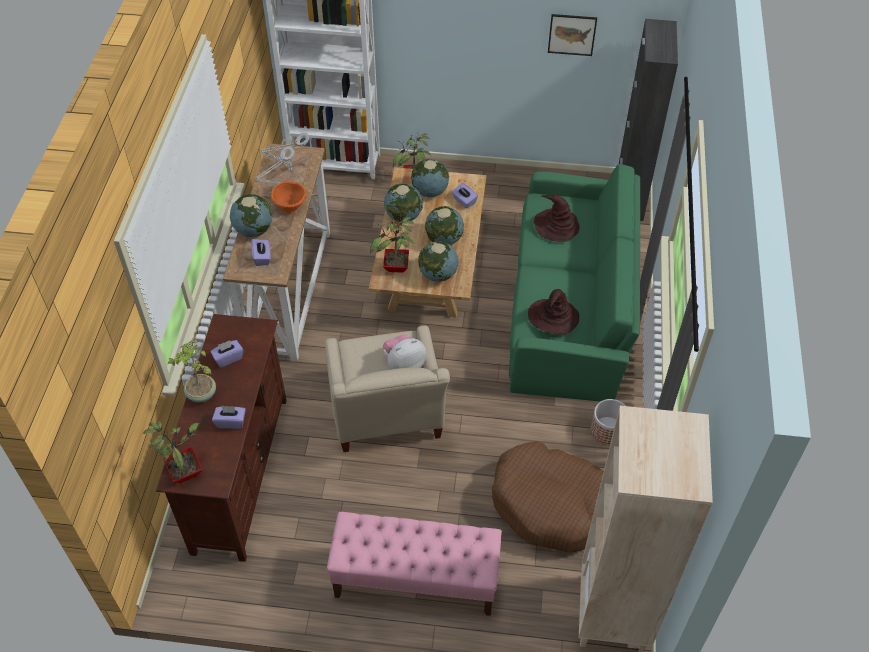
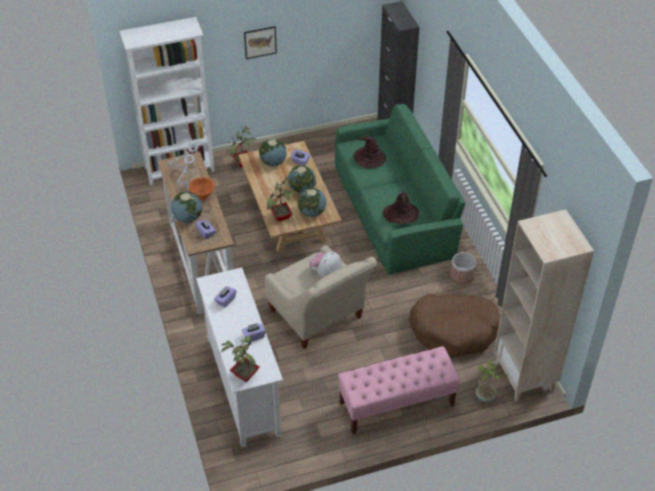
camera: 25 degrees left, 5 degrees down
(201, 394) = (223, 327): potted plant -> potted plant (485, 397)
(240, 473) = (242, 386): brown tv stand -> white tv stand
(404, 216) = (265, 184): globe -> none
(572, 34) = (335, 28): picture -> picture (260, 42)

